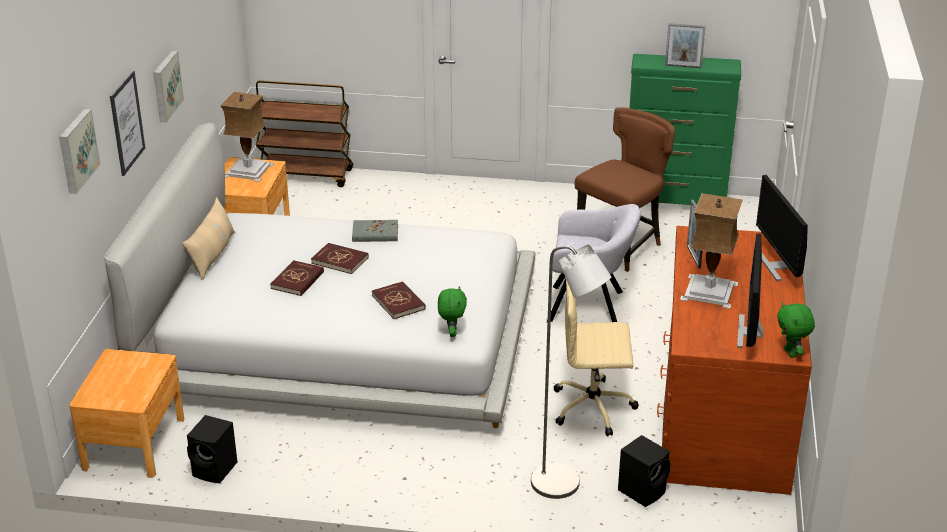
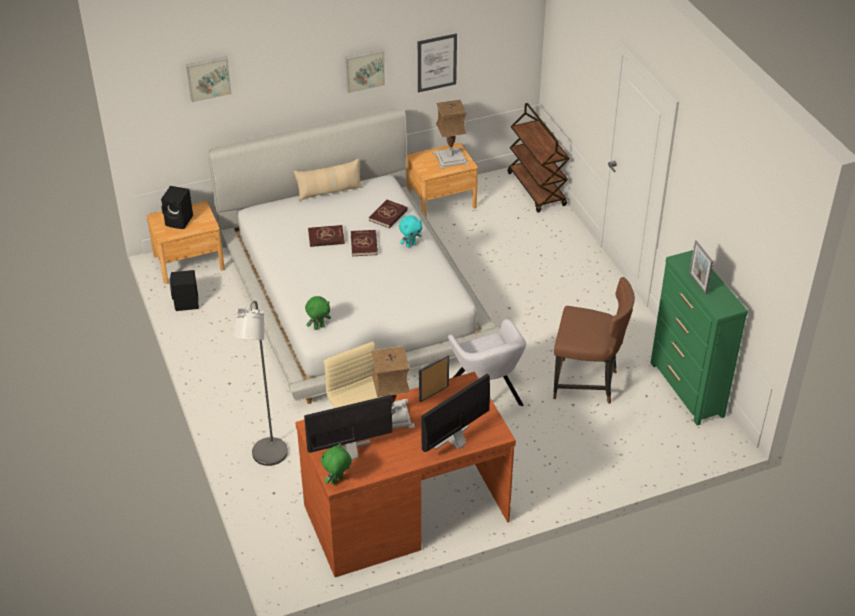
camera: 60 degrees right, 10 degrees up
(127, 122) = (290, 79): picture -> picture (437, 62)
(375, 233) = (410, 245): grey book -> turquoise plush toy
(398, 302) = (334, 290): red book -> red book (388, 215)
(643, 490) = (289, 498): black speaker -> black speaker (180, 221)

